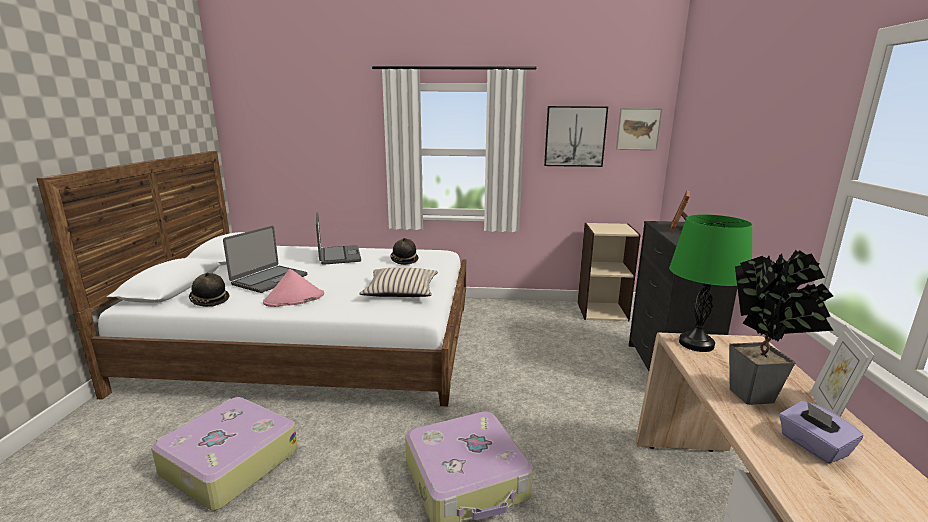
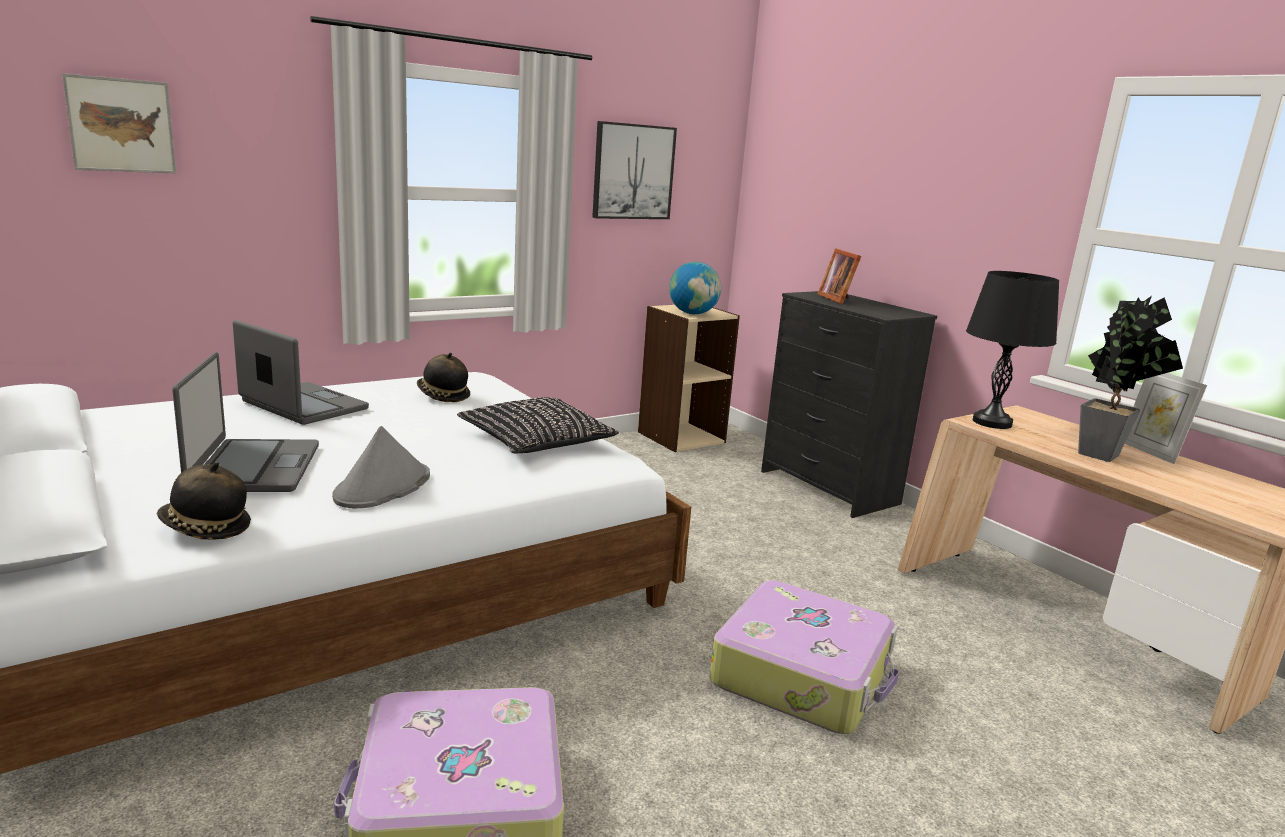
camera: 40 degrees left, 0 degrees up
(294, 299) = (383, 487): pink hat -> grey hat
(401, 291) = (537, 440): beige pillow -> black pillow
(605, 230) = (692, 313): none -> globe
(638, 129) = (708, 163): picture -> picture (121, 125)
(696, 344) = (992, 422): green table lamp -> black table lamp
(812, 446) = (1186, 478): purple tissue box -> none

